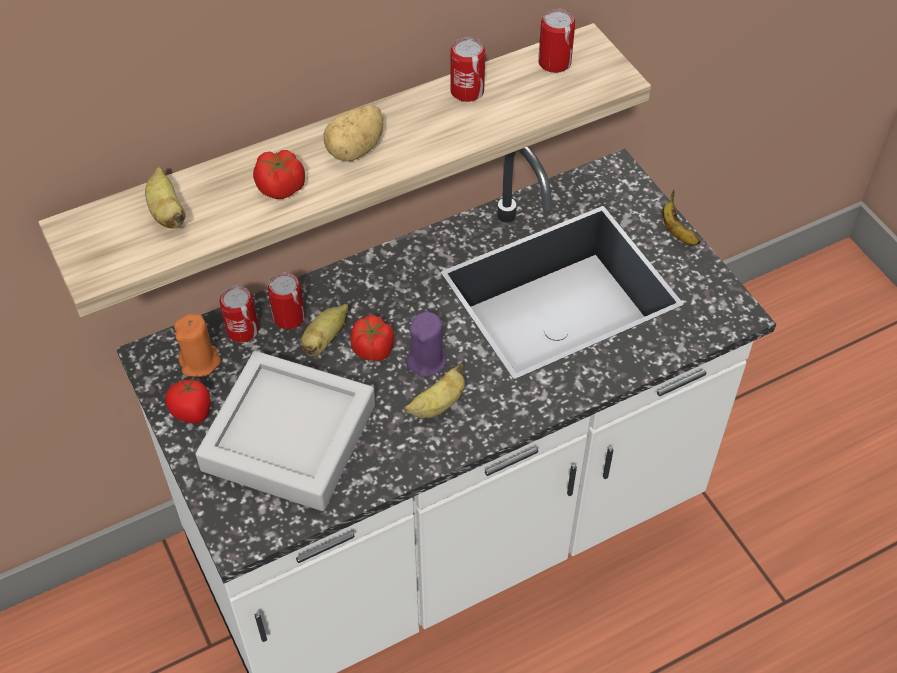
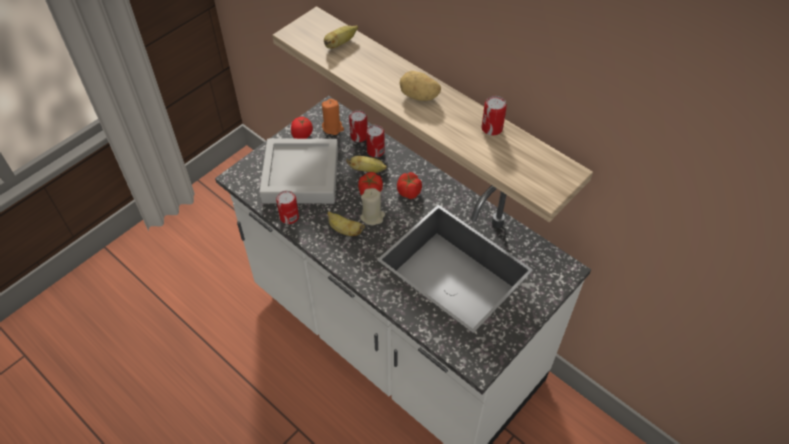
camera: 70 degrees right, 0 degrees up
(281, 188) = (376, 77): tomato -> tomato (409, 192)
(426, 360) = (372, 216): purple candle -> beige candle
(554, 62) = (542, 161): can -> can (289, 217)
(676, 231) = (533, 315): banana -> none

